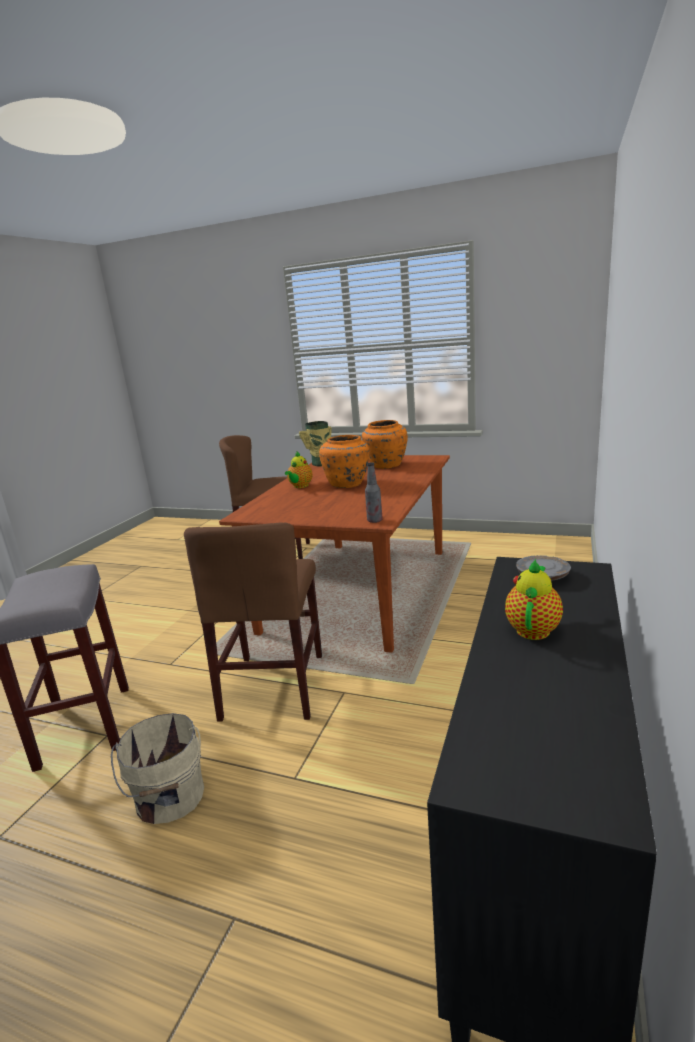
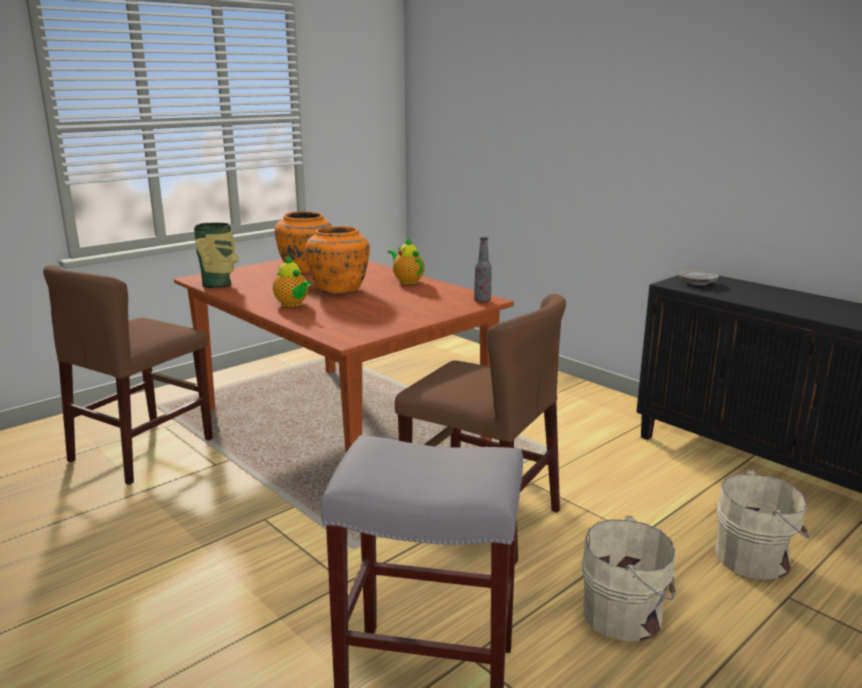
camera: 65 degrees left, 0 degrees up
(298, 877) = (755, 558): none -> beige bucket
(533, 628) = (771, 299): teapot -> teapot (407, 281)

